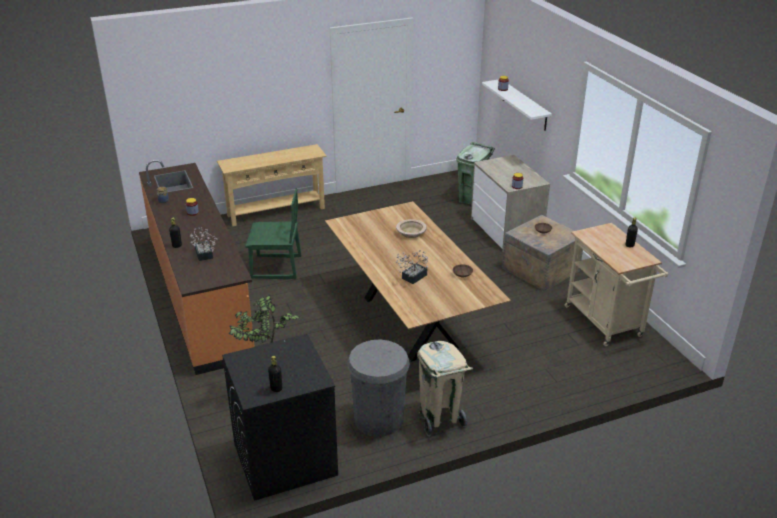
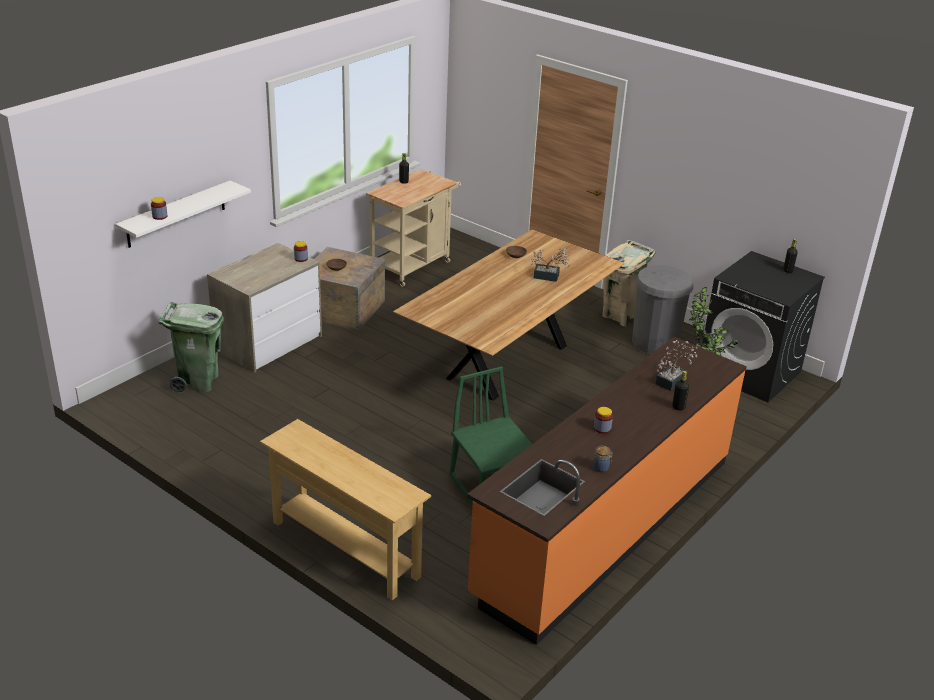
camera: 120 degrees left, 0 degrees up
(411, 233) = (466, 296): beige bowl -> none

